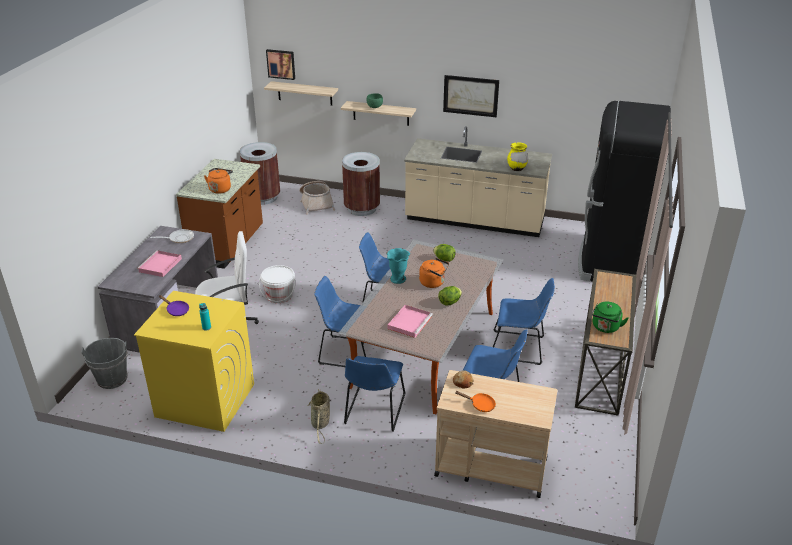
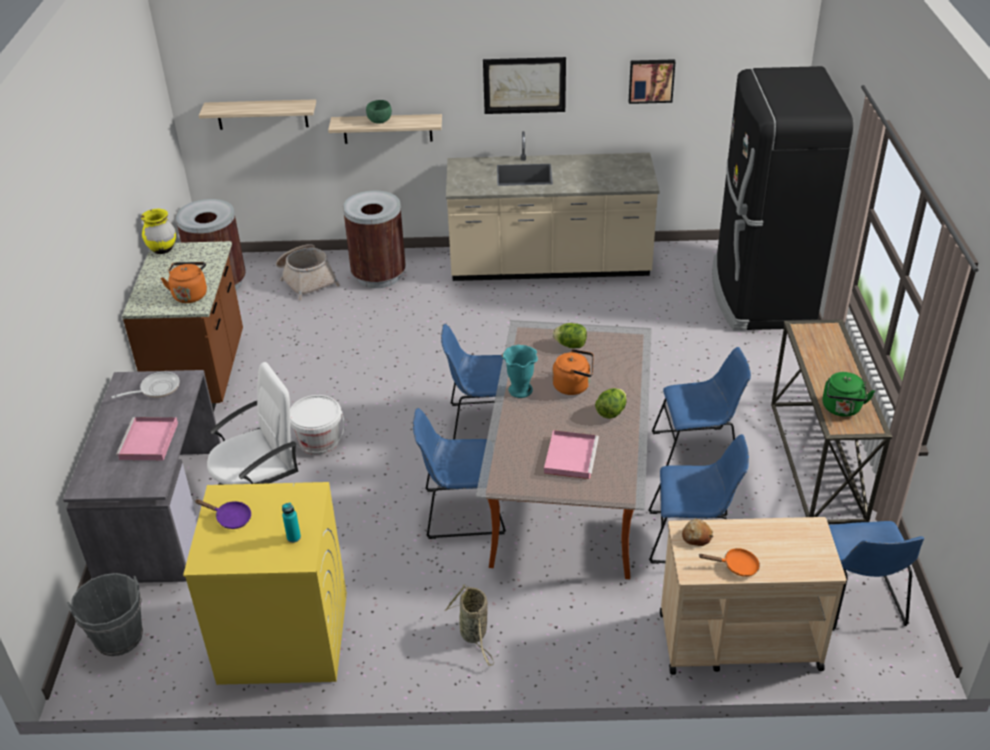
camera: 15 degrees left, 5 degrees up
(281, 64) = (218, 73): picture -> picture (651, 80)
(374, 411) = (542, 595): blue chair -> blue chair (857, 600)
(516, 169) = (613, 185): yellow vase -> yellow vase (162, 249)

